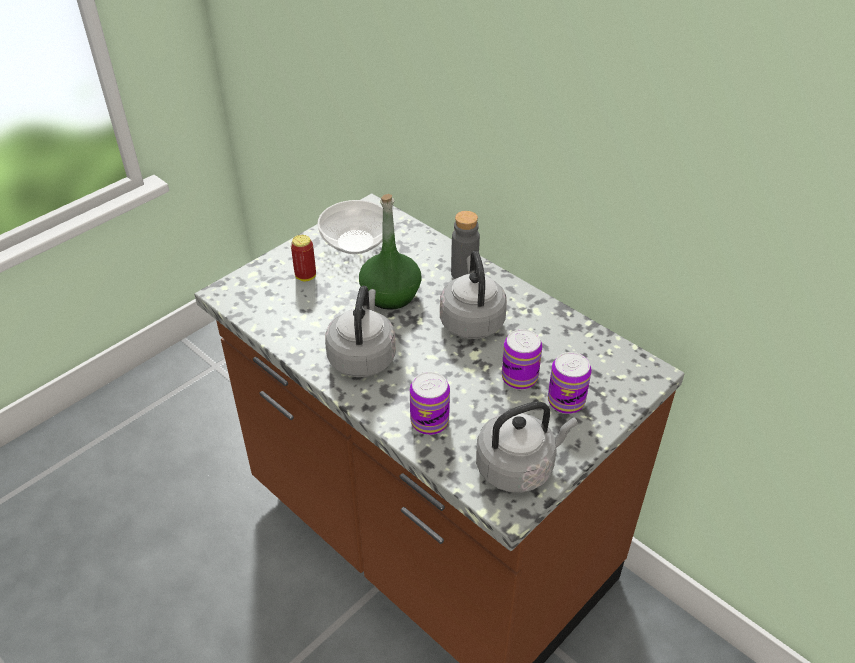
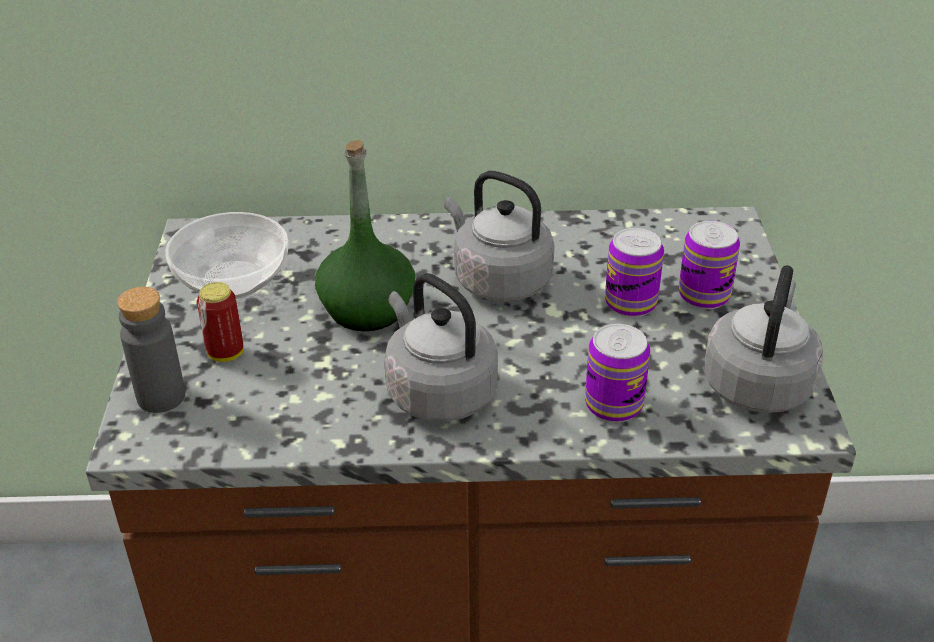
camera: 45 degrees left, 5 degrees down
(464, 273) = (417, 240): grey bottle -> grey bottle (161, 397)

